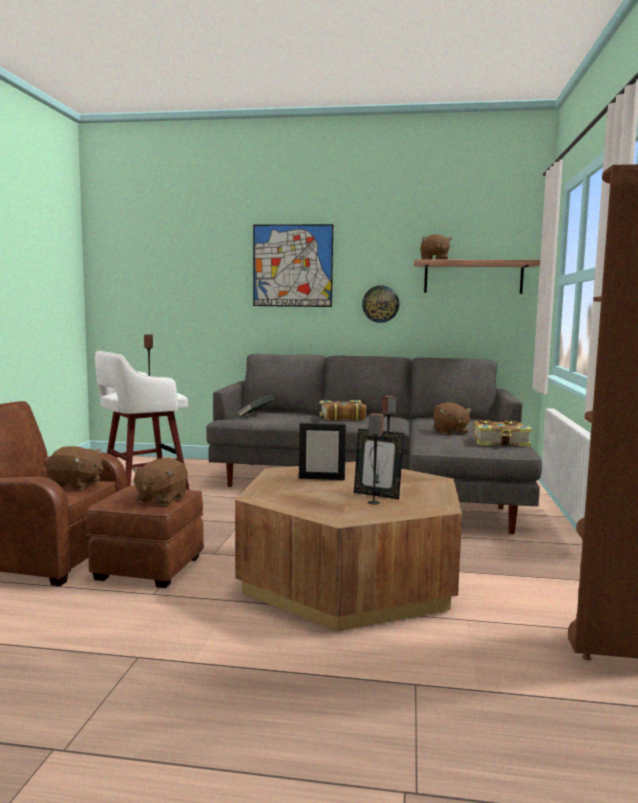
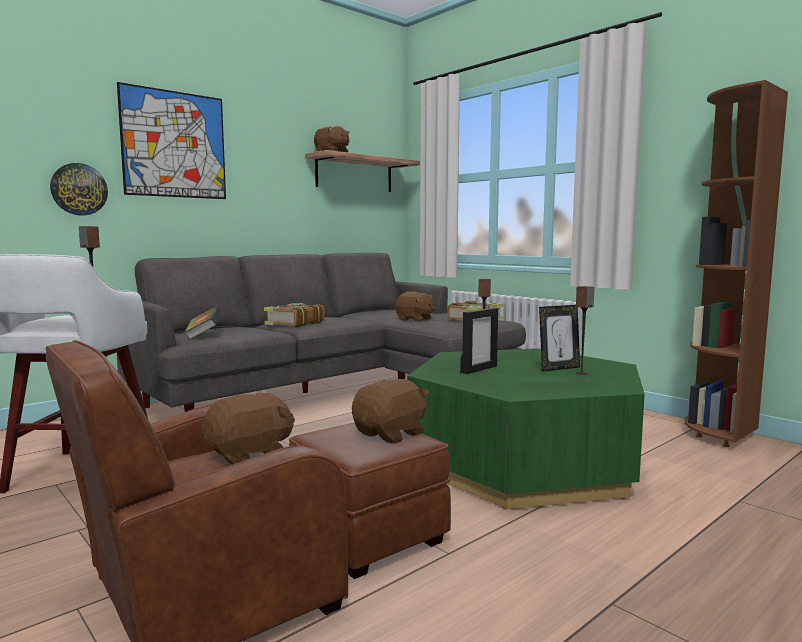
camera: 50 degrees left, 0 degrees up
(161, 499) = (391, 434): brown plush toy -> brown plush toy turned 105 degrees counterclockwise
(350, 578) = (523, 461): brown coffee table -> green coffee table
(380, 304) = (276, 197): wall clock -> wall clock (79, 189)

